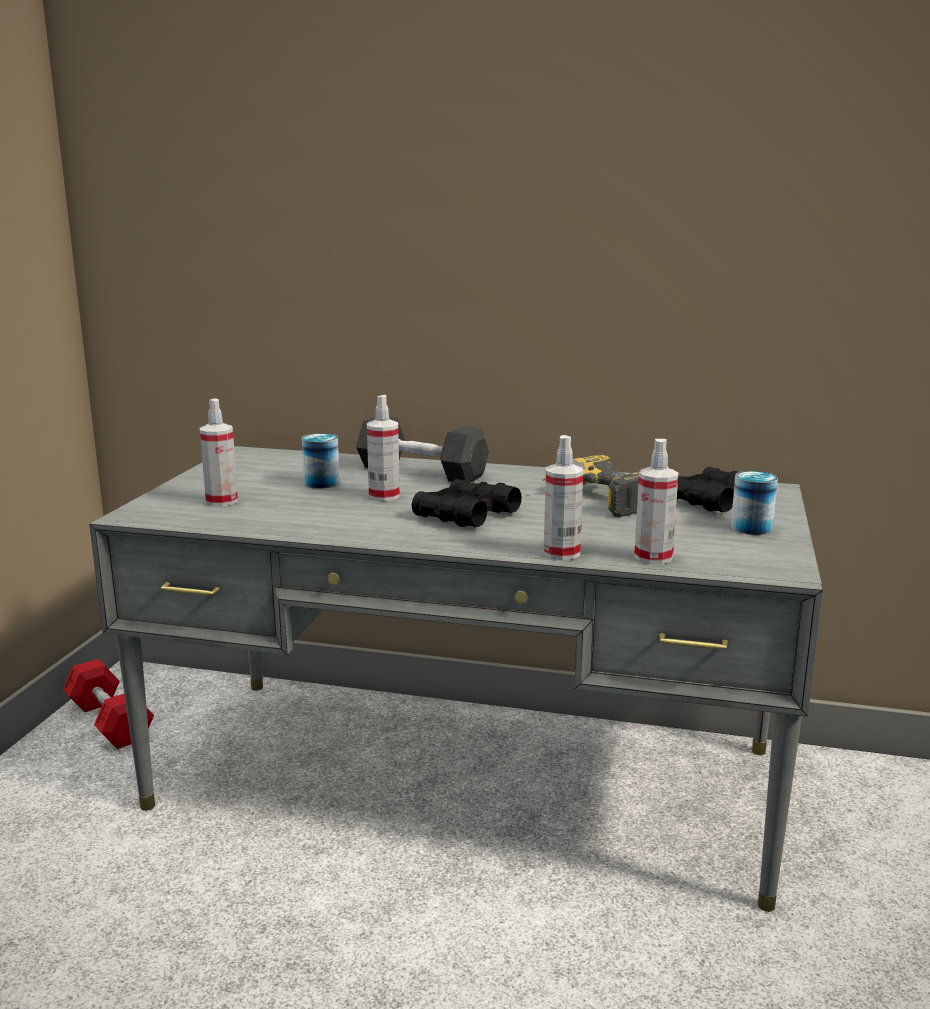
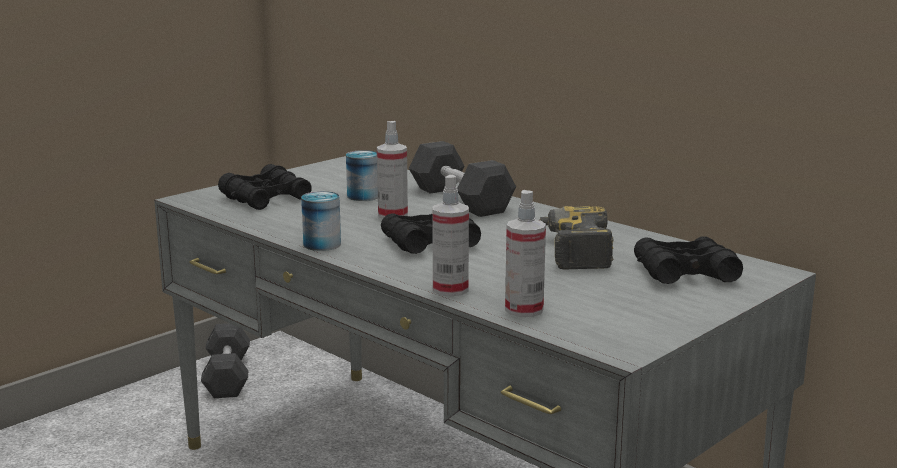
camera: 30 degrees right, 0 degrees up
(109, 721) = (227, 376): red dumbbell -> grey dumbbell
(221, 501) = (266, 198): spray bottle -> black binoculars
(751, 528) = (672, 304): can -> can (322, 244)

